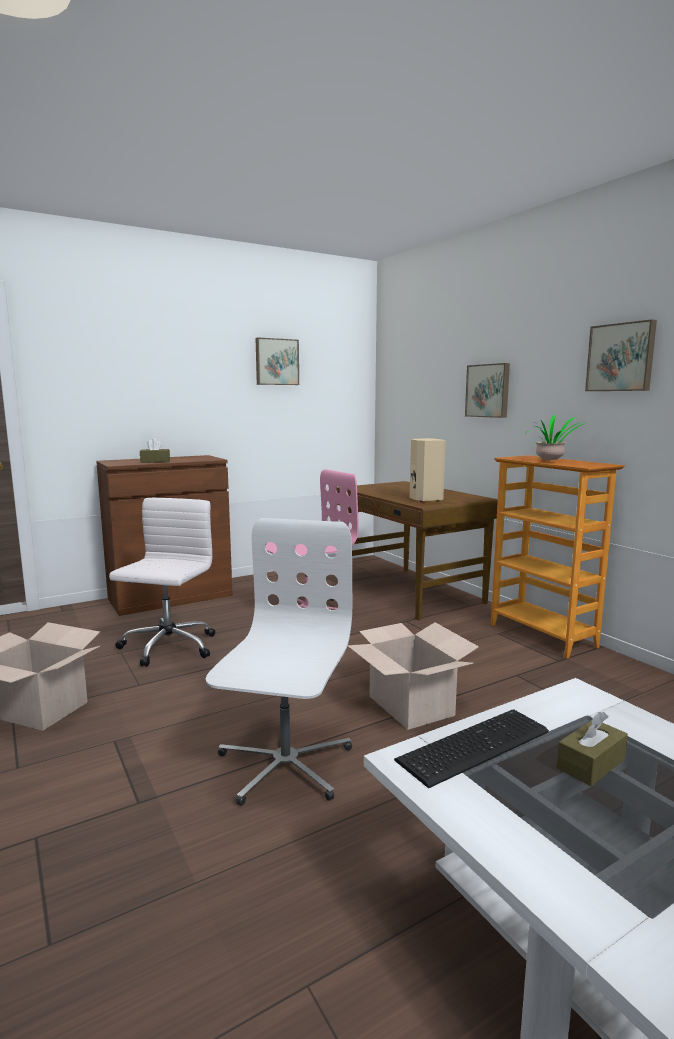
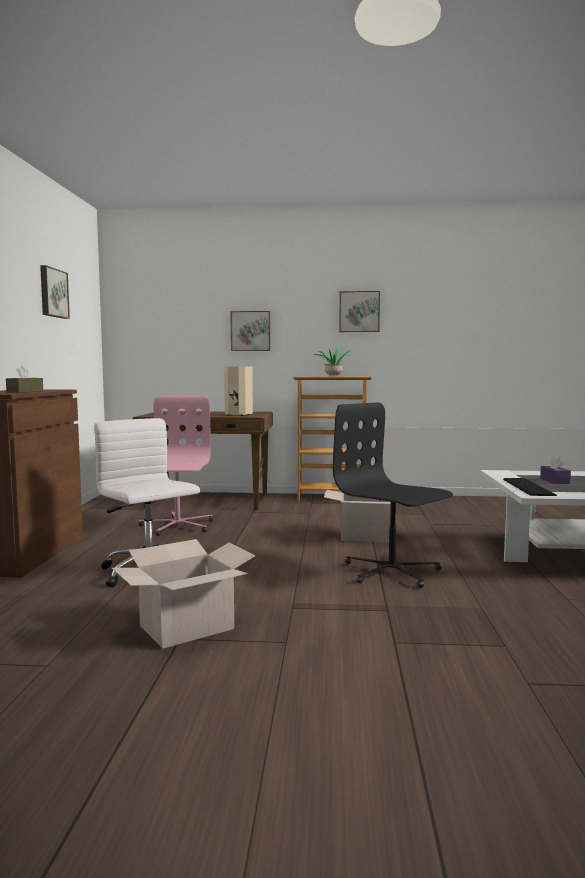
camera: 55 degrees left, 5 degrees down
(284, 764) = (391, 572): white office chair -> black office chair
(591, 764) = (554, 481): brown tissue box -> purple tissue box

